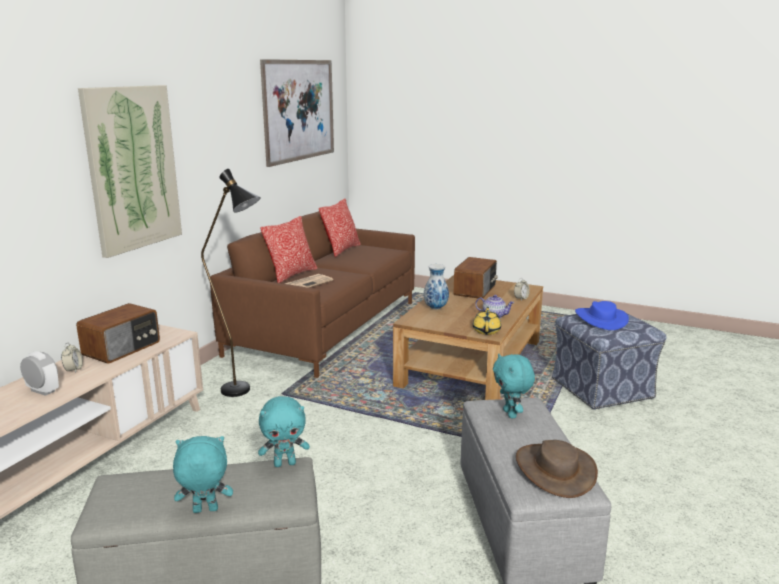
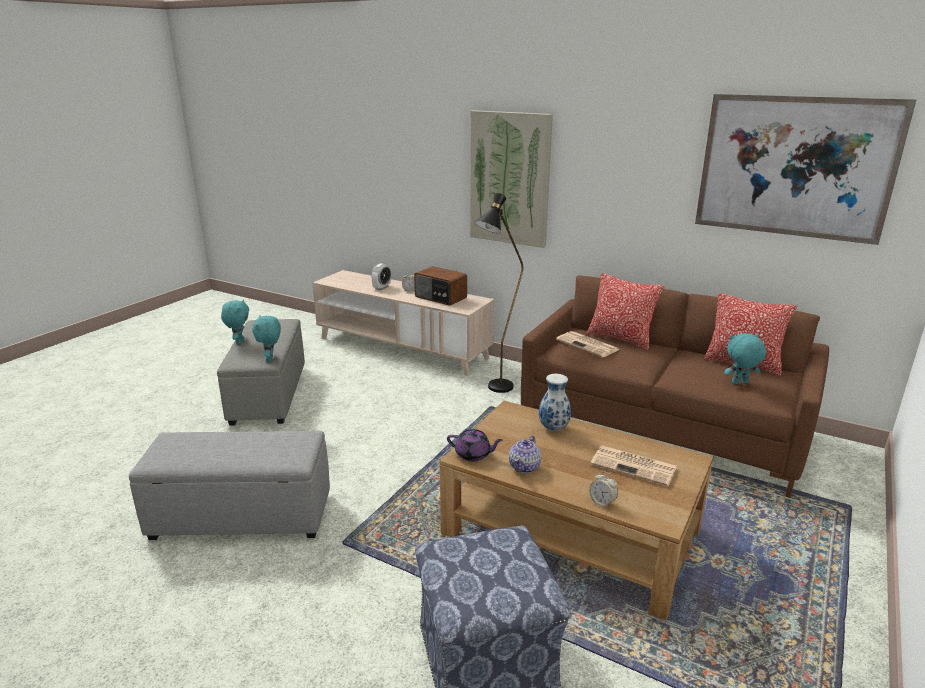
camera: 95 degrees right, 5 degrees up
(475, 290) = (635, 466): radio -> newspaper
(486, 331) = (473, 455): yellow teapot -> purple teapot
(511, 414) = (279, 446): turquoise plush toy -> turquoise plush toy (740, 383)
(555, 470) = (182, 452): brown hat -> none
(601, 319) = (494, 558): blue hat -> none

